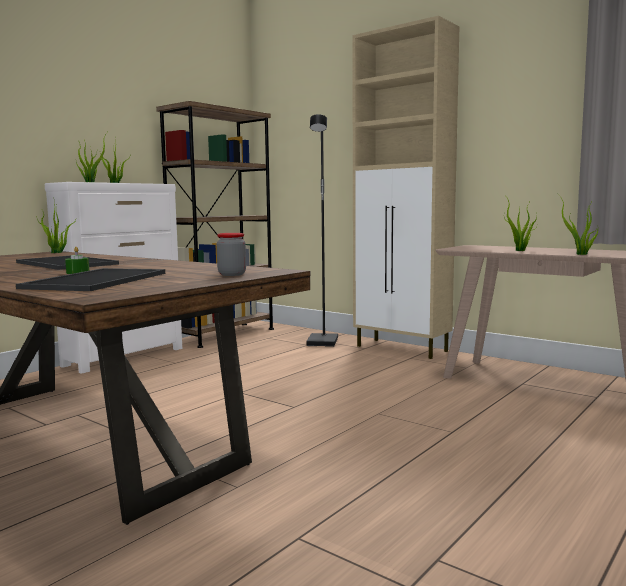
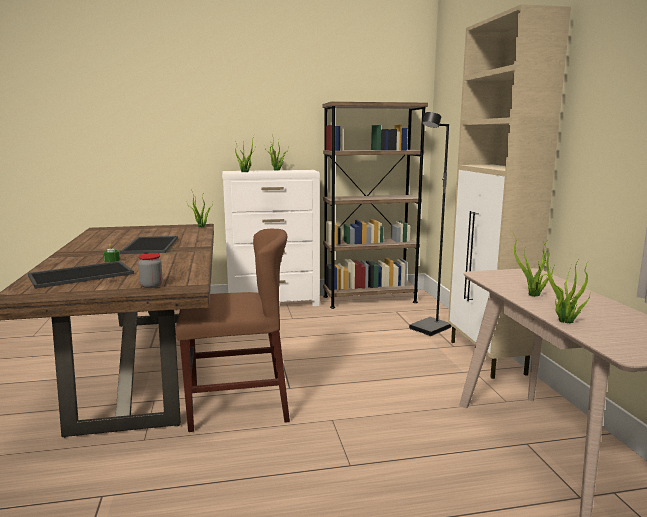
camera: 40 degrees right, 5 degrees up
(274, 432) = (238, 405): none -> brown chair

